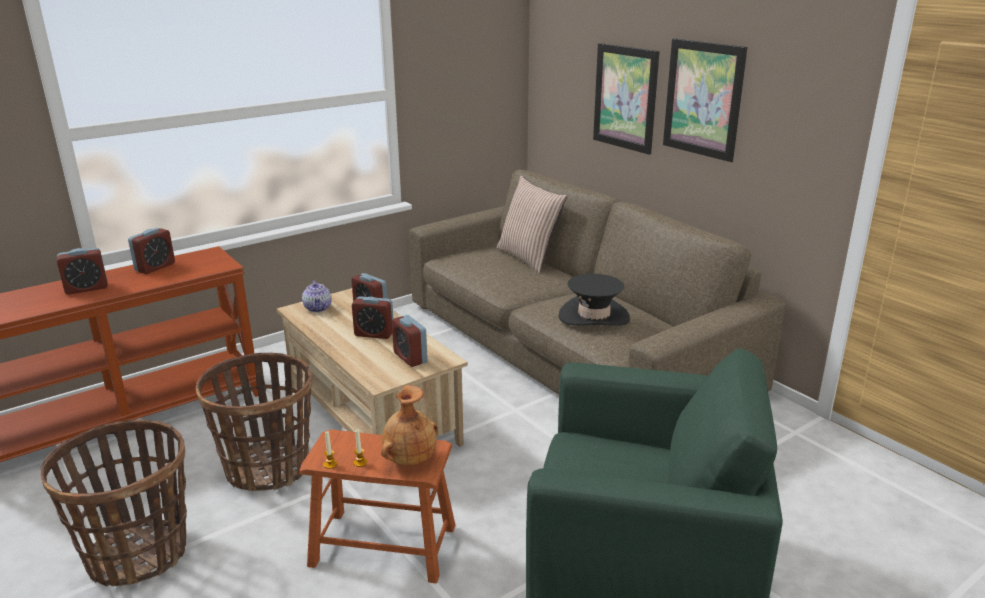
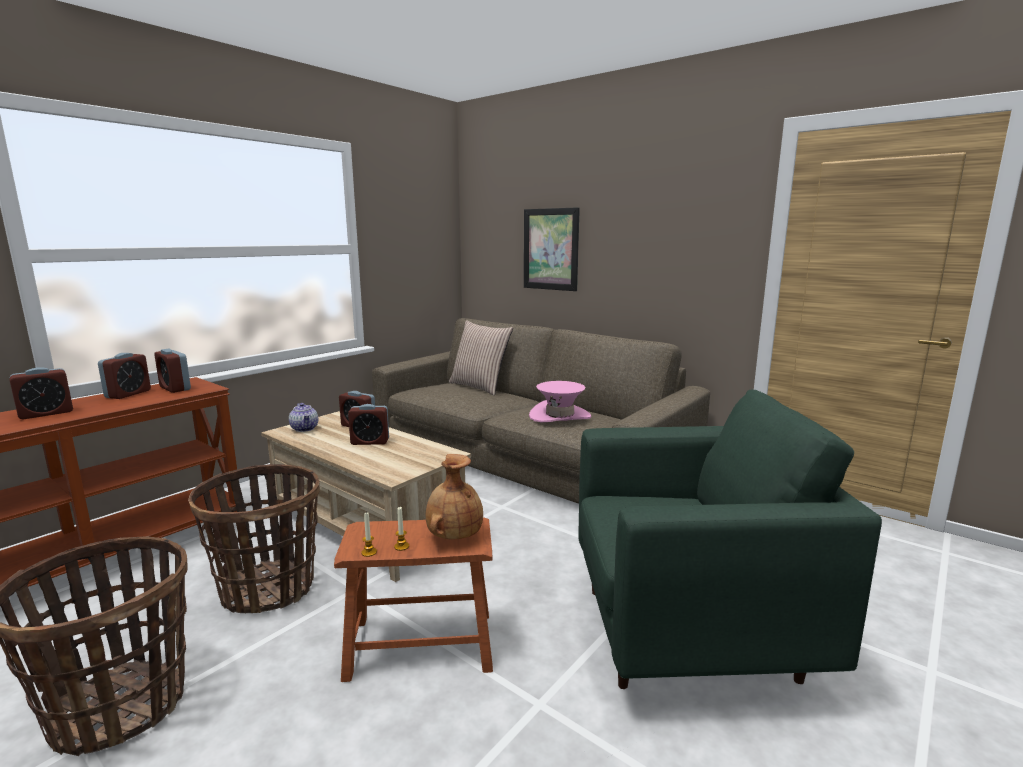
camera: 15 degrees left, 10 degrees down
(410, 358) = (414, 455): alarm clock -> alarm clock (175, 388)
(593, 316) = (560, 416): black hat -> pink hat
(703, 99) = (621, 239): picture -> none

